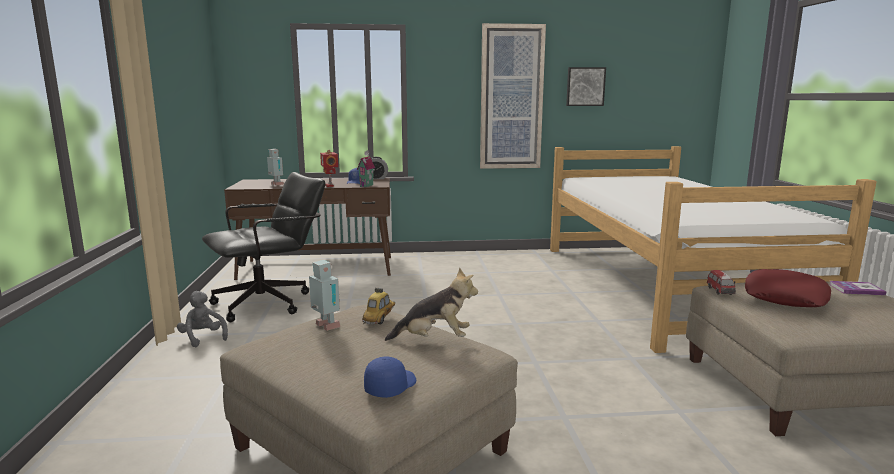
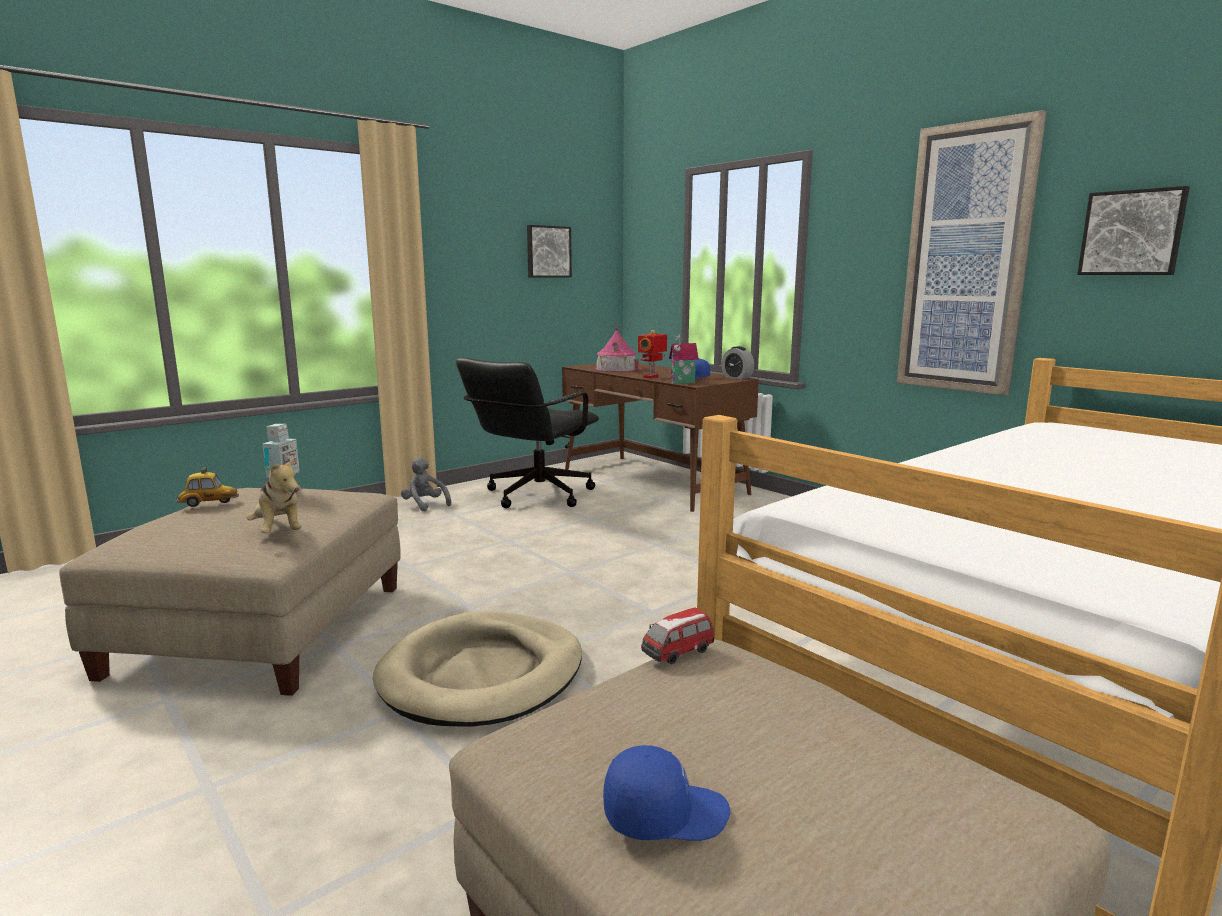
camera: 55 degrees right, 0 degrees up
(191, 86) = (548, 252): none -> picture
(203, 338) = (424, 505): grey plush toy -> grey plush toy turned 60 degrees counterclockwise
(271, 302) = (532, 497): black office chair -> black office chair turned 105 degrees clockwise
(276, 185) = (616, 369): toy robot -> toy house
(379, 319) = (322, 503): toy car -> toy car (208, 503)
(390, 386) = (151, 542): blue cap -> blue cap (665, 813)
(542, 383) = (483, 675): none -> beige dog bed
(784, 296) = (727, 718): red pillow -> none
(856, 289) = (939, 815): book -> none

